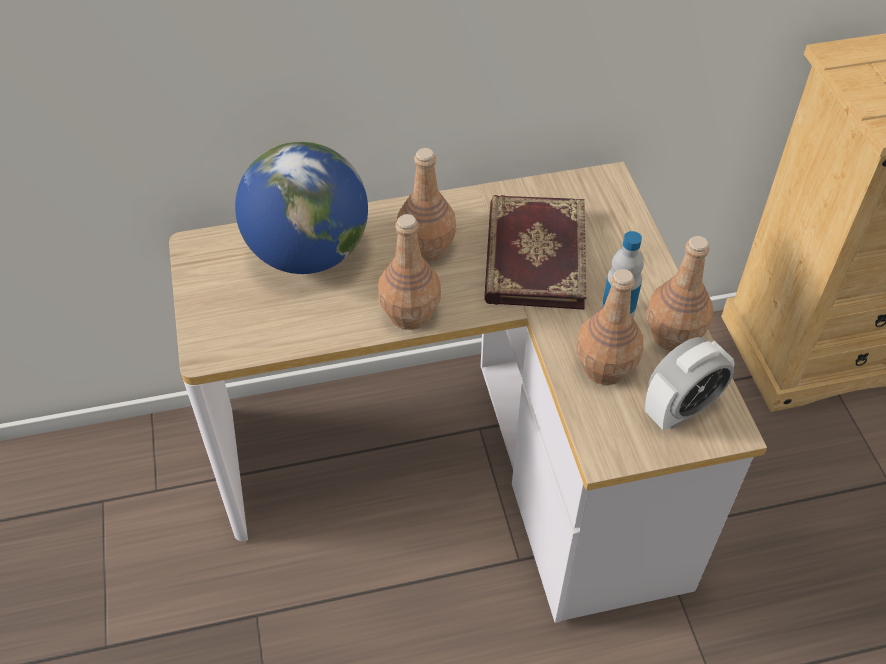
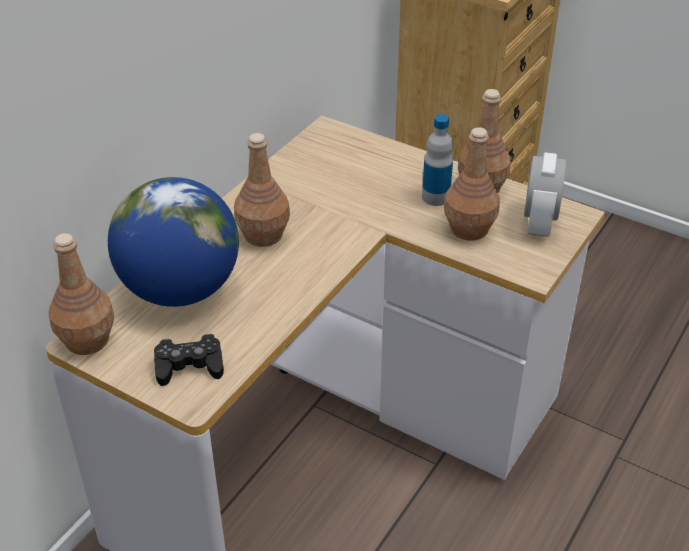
camera: 45 degrees left, 10 degrees down
(237, 323) = (189, 366): none -> black game controller
(410, 313) = (308, 278): brown bottle -> brown bottle (87, 339)
(533, 255) = (340, 197): book -> none

